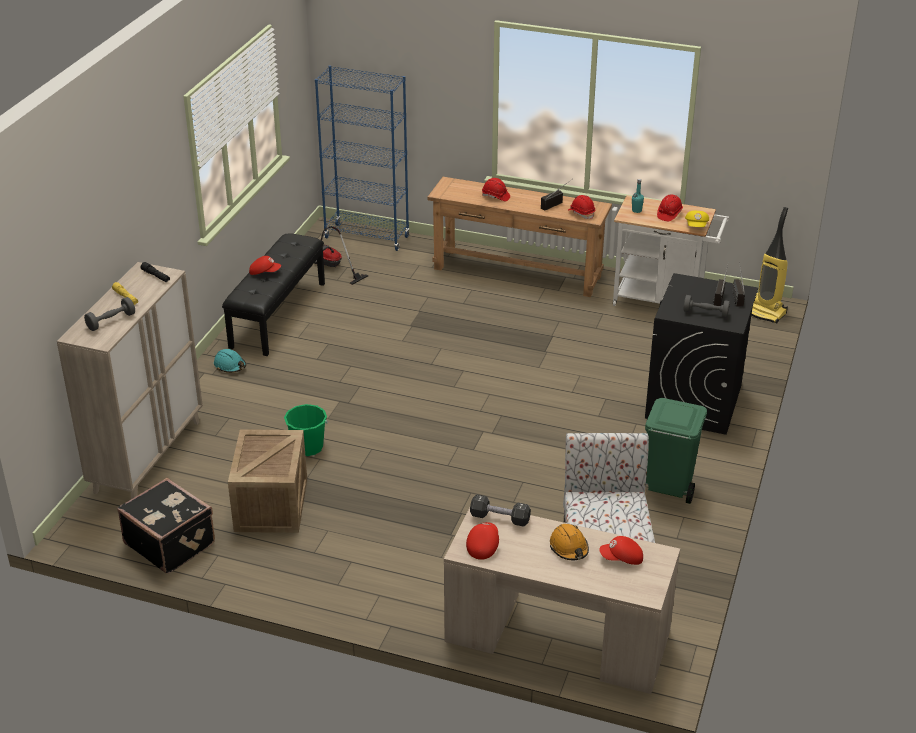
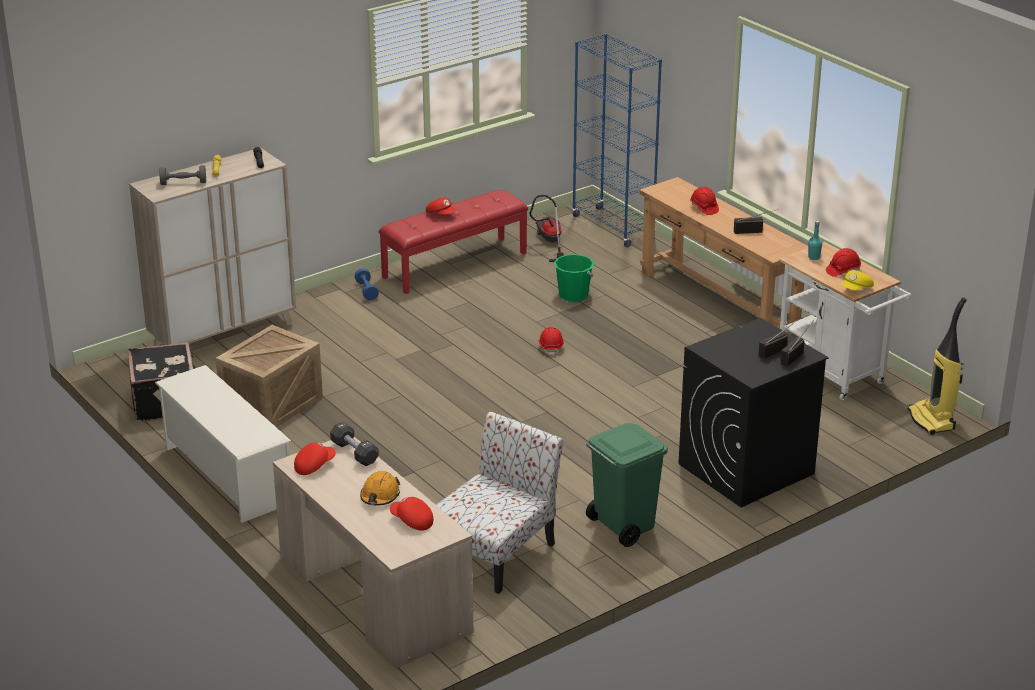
camera: 35 degrees right, 5 degrees down
(230, 366) = (366, 291): turquoise hard hat -> blue dumbbell
(277, 314) = (454, 264): black bench -> red bench
(308, 447) = (352, 374): green bucket -> green bucket (573, 295)
(310, 589) = (227, 475): none -> white shoe rack
(581, 213) = (768, 247): red hard hat -> red hard hat (551, 347)
(705, 313) = (740, 359): grey dumbbell -> none

